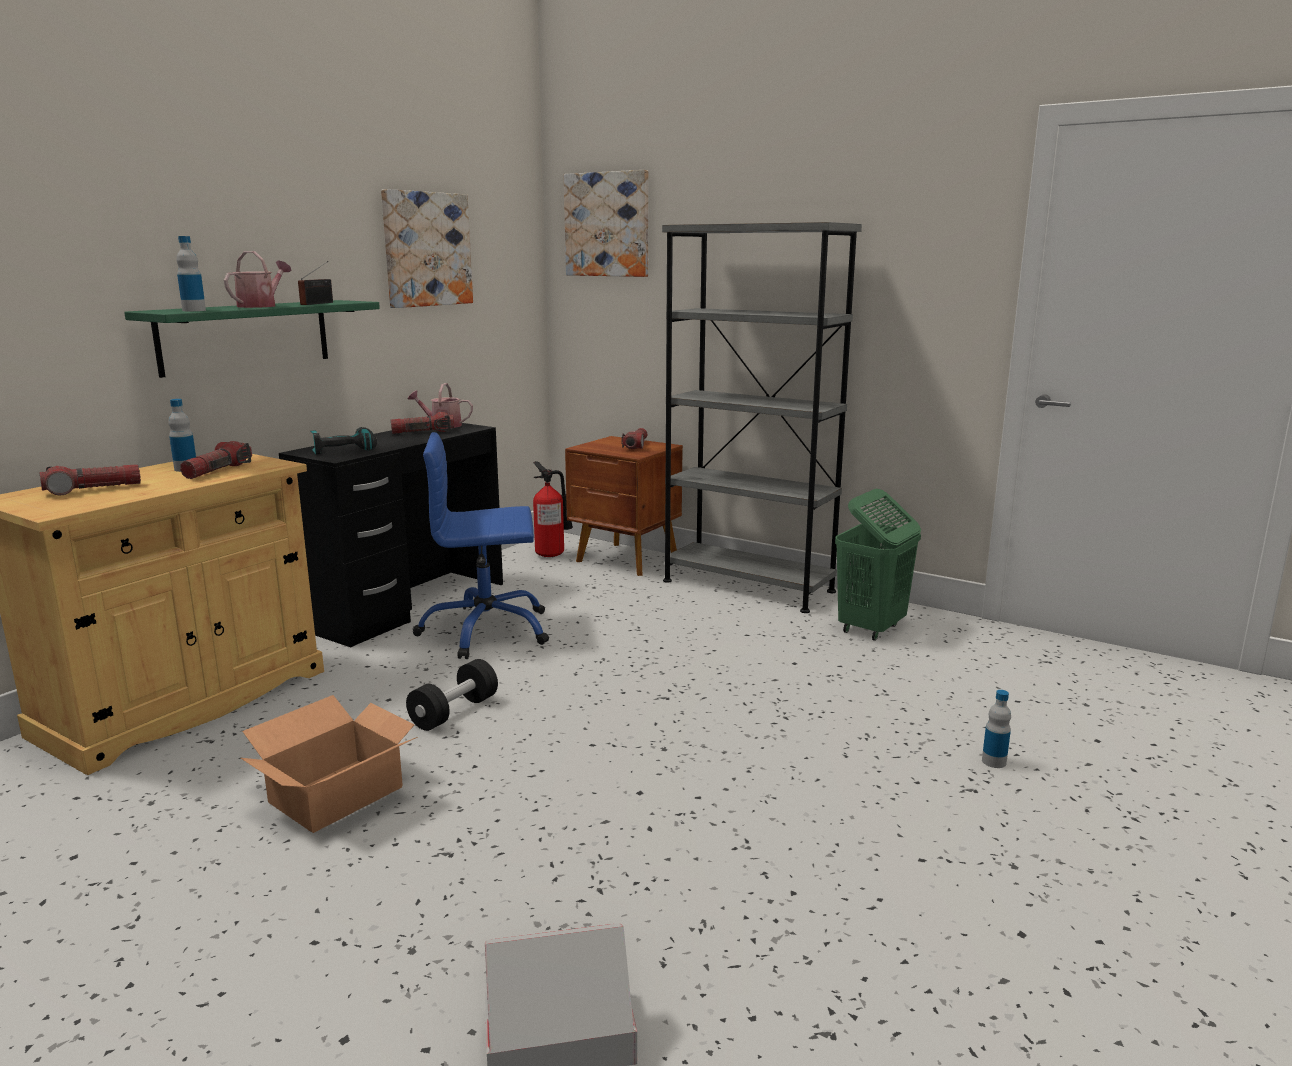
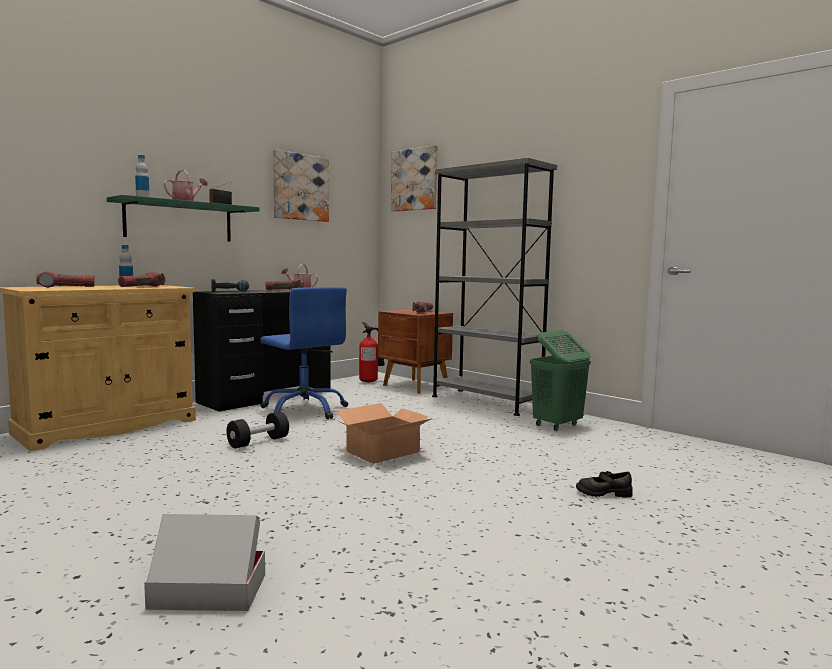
camera: 10 degrees right, 10 degrees down
(338, 794) = (161, 471): cardboard box -> cardboard box (384, 452)
(486, 631) = (304, 410): blue office chair -> blue office chair turned 135 degrees counterclockwise
(994, 761) = (603, 492): bottle -> black shoe

